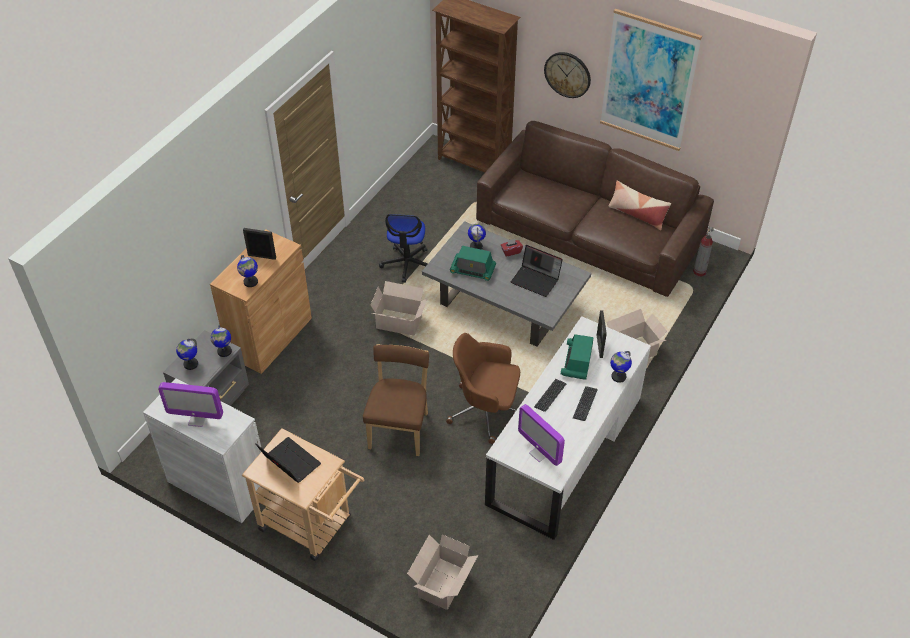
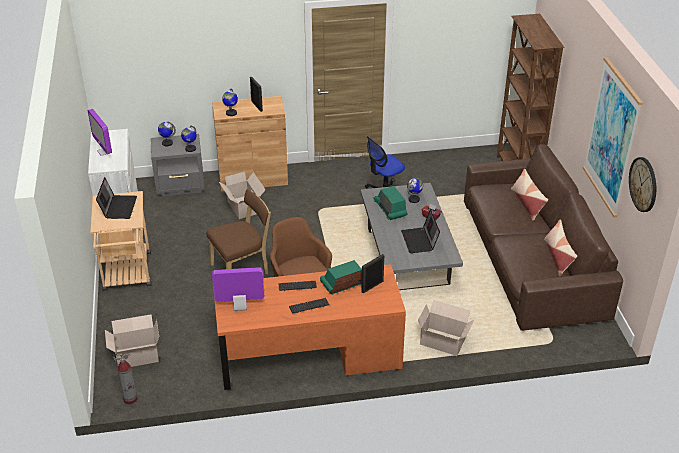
camera: 50 degrees right, 10 degrees down
(400, 323) = (329, 221): cardboard box -> cardboard box (243, 208)
(540, 453) = (240, 307): monitor -> monitor turned 75 degrees clockwise
(554, 184) = (527, 203): none -> pillow
(565, 450) = (309, 354): white desk -> orange desk
(567, 74) = (577, 113): wall clock -> wall clock (643, 184)
(618, 376) = (354, 309): globe -> none
(699, 271) = (575, 336): fire extinguisher -> fire extinguisher (130, 399)

